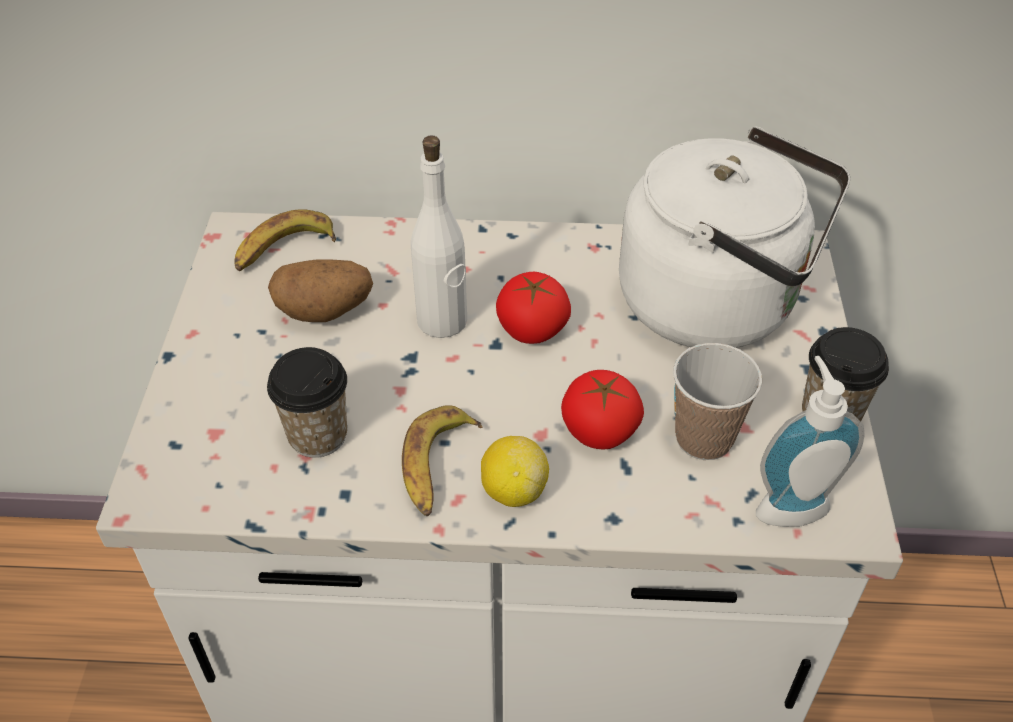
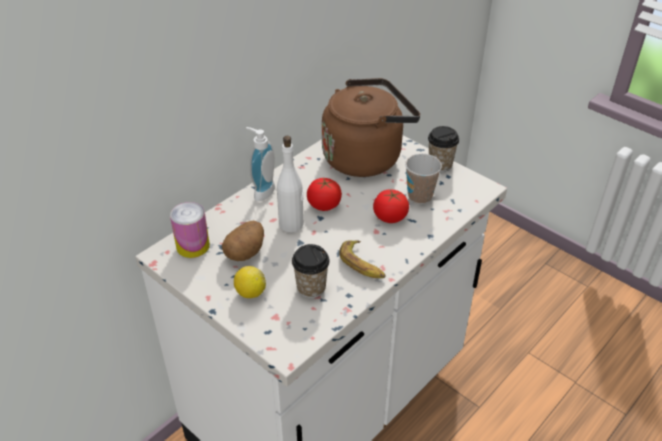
camera: 50 degrees left, 5 degrees down
(284, 250) = (193, 246): banana -> can
(513, 490) = (394, 252): lemon -> lemon (250, 292)
(718, 304) = (366, 157): white kettle -> brown kettle
(789, 503) = (464, 195): soap dispenser -> soap dispenser (261, 191)

